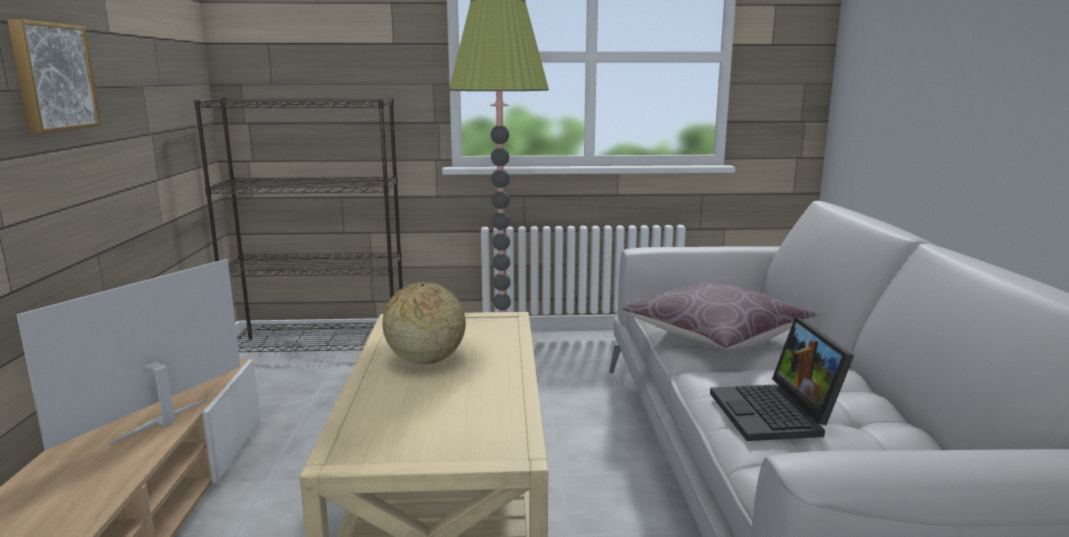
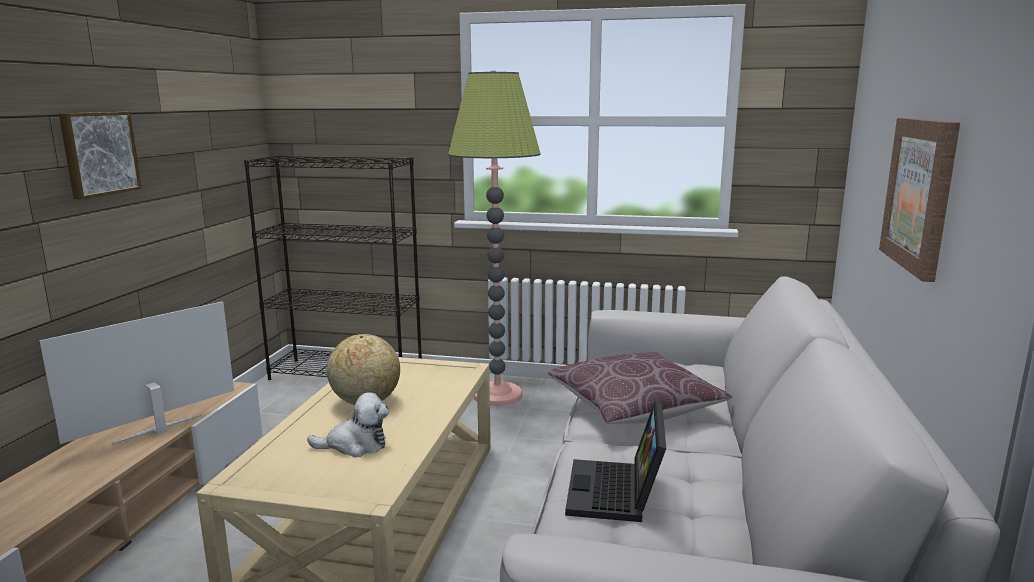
camera: 15 degrees right, 0 degrees up
(451, 404) = (355, 445): none -> plush toy
(967, 109) = (920, 194): none -> picture

